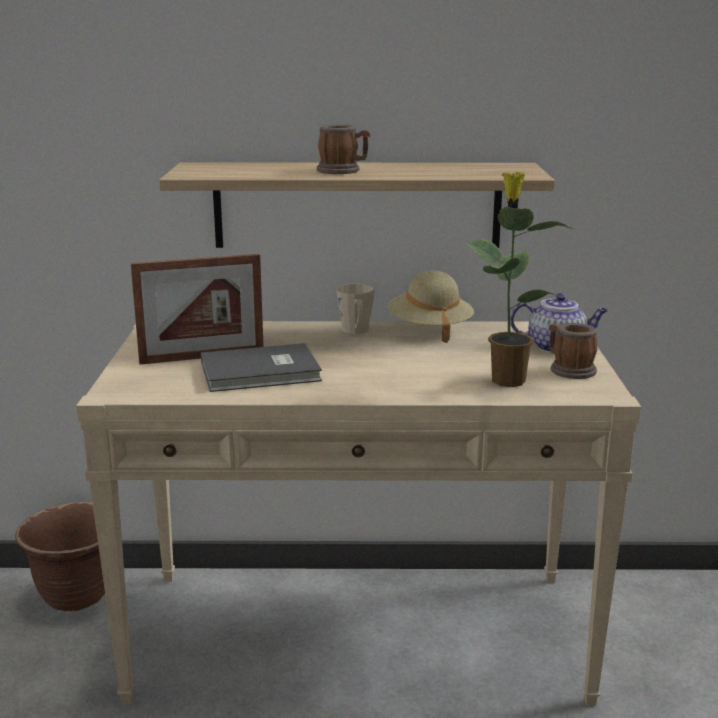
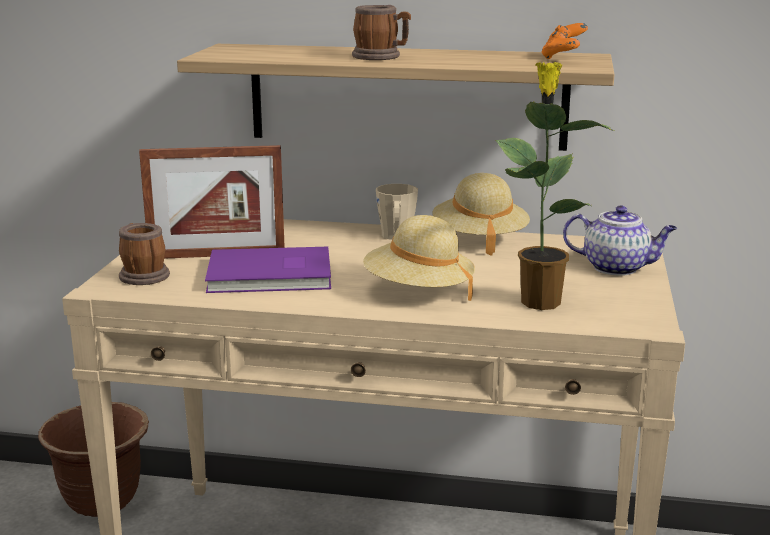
camera: 10 degrees right, 0 degrees up
(262, 372) = (271, 276): grey book -> purple book
(399, 378) = (418, 291): none -> beige hat
(500, 167) = (563, 57): none -> orange game controller
(568, 369) = (618, 294): mug -> mug (142, 274)

